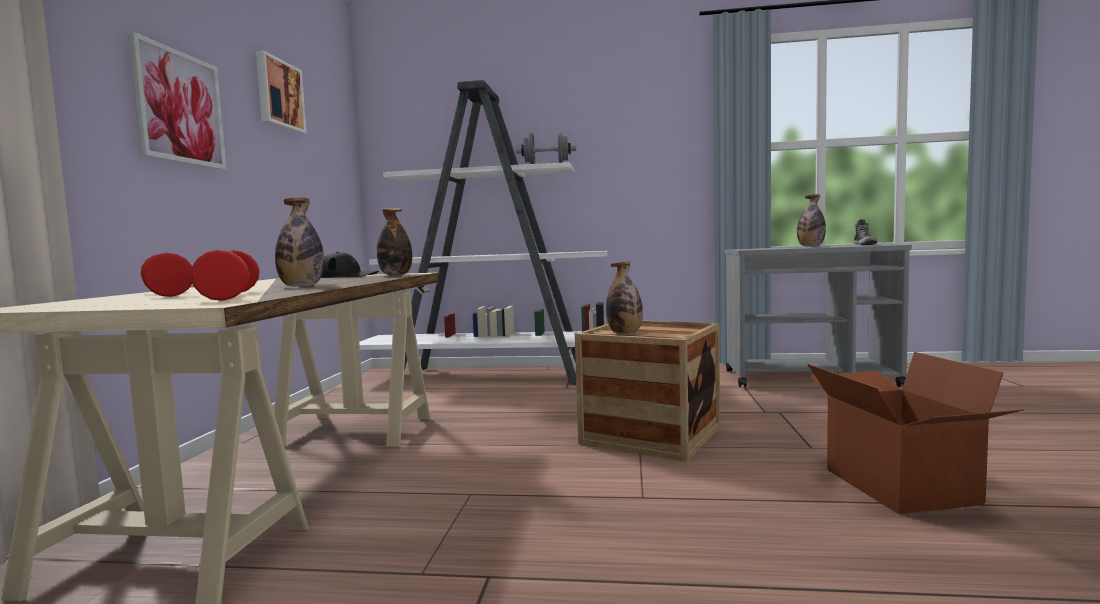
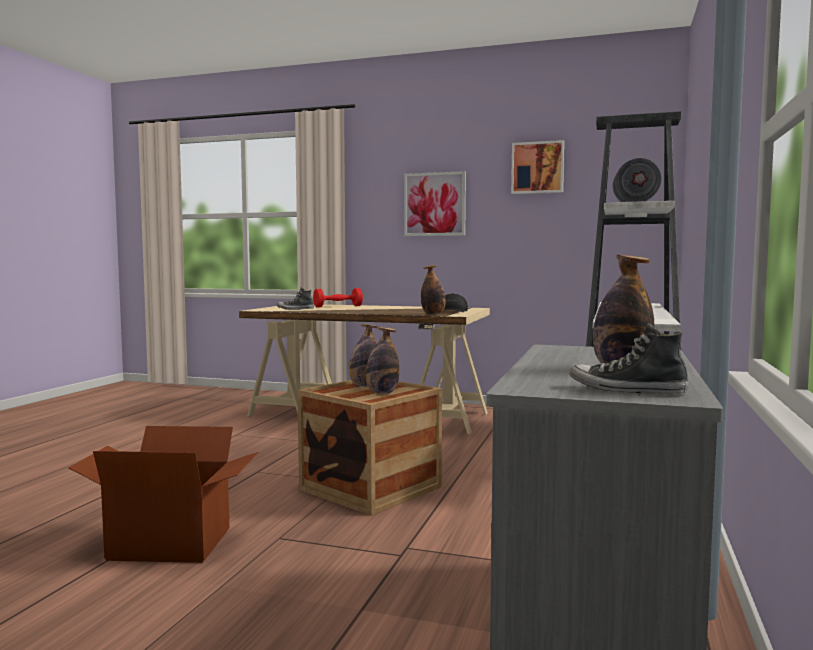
camera: 100 degrees right, 0 degrees up
(230, 296) = (295, 309): red dumbbell -> shoe
(301, 286) = (343, 310): bottle -> bottle (382, 393)

